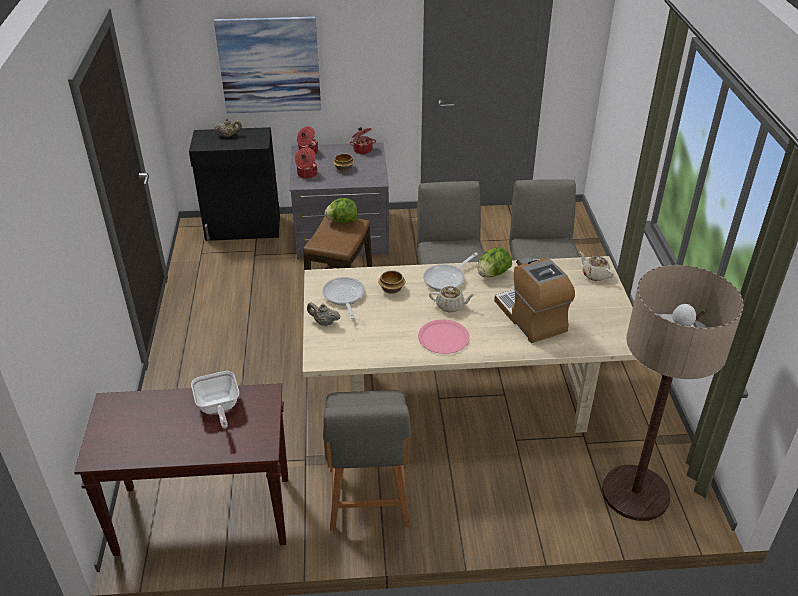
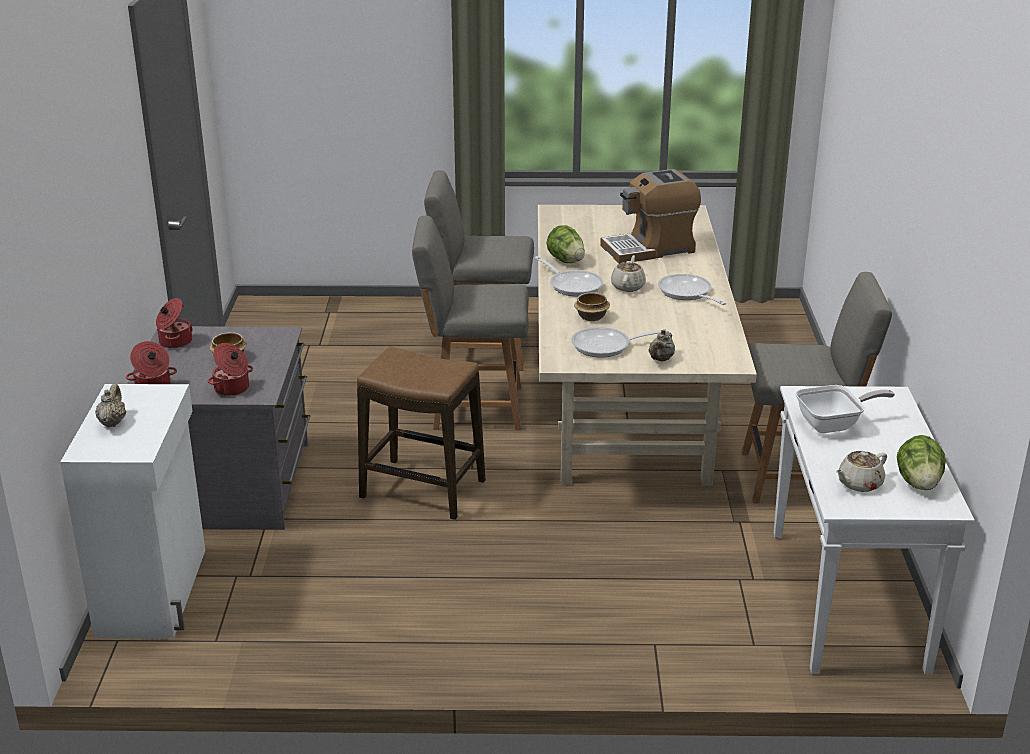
camera: 85 degrees left, 10 degrees down
(203, 516) = (848, 601): brown console table -> white console table
(243, 229) = (155, 591): black cabinet -> white cabinet
(269, 65) = (81, 269): picture -> none
(342, 221) = (388, 363): lettuce -> lettuce (918, 483)
(443, 337) = (687, 293): pink plate -> frying pan
(594, 275) = (573, 214): beige teapot -> beige teapot (859, 484)
(635, 493) = (764, 332): floor lamp -> none

